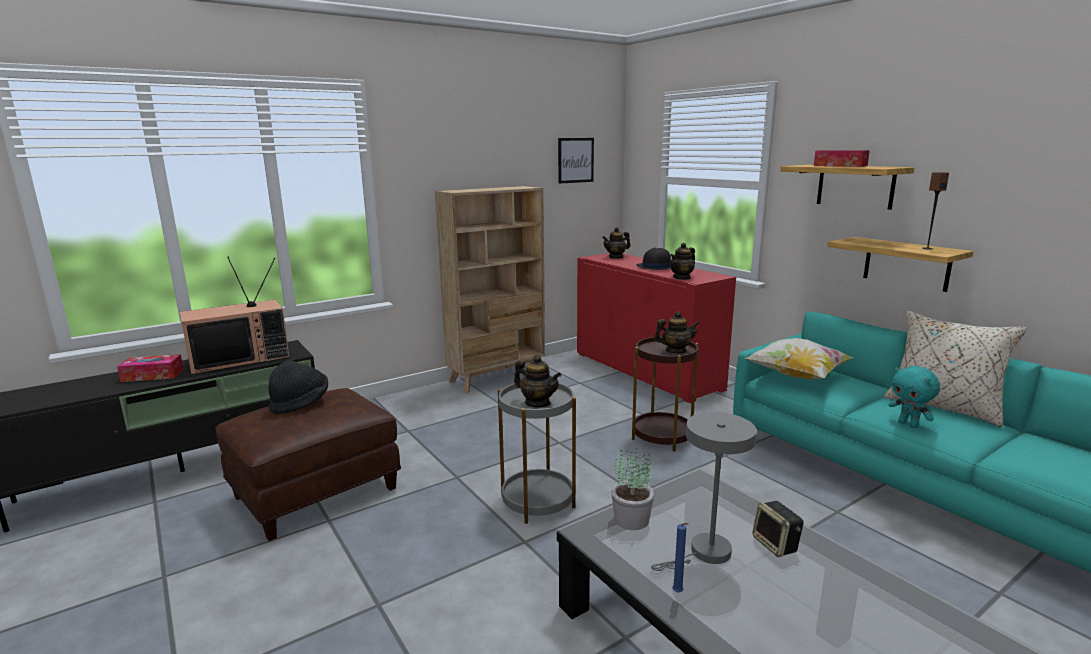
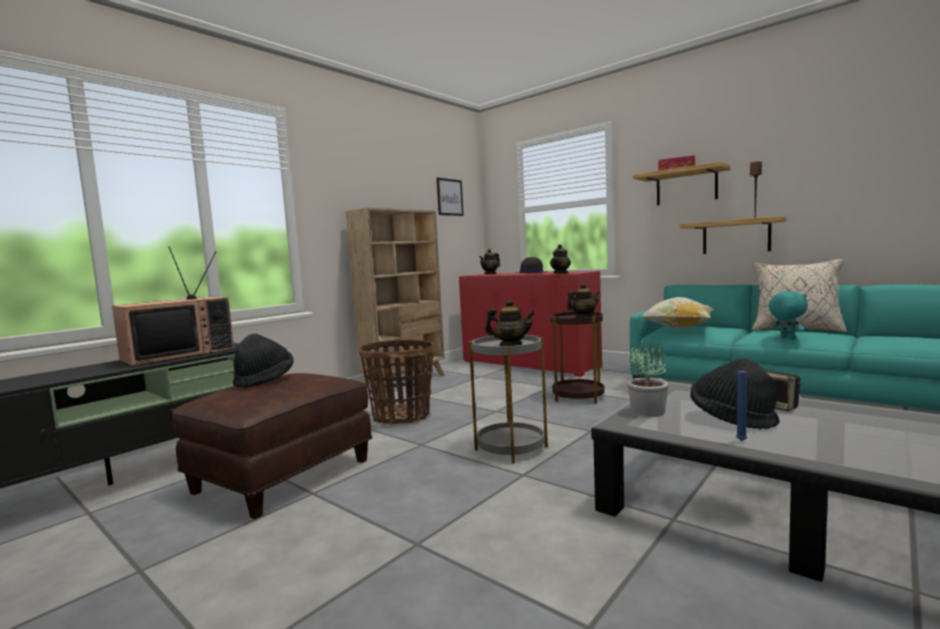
camera: 15 degrees left, 10 degrees down
(152, 375) = (82, 371): tissue box -> none
(462, 432) = (401, 416): none -> basket
(705, 554) = (732, 419): grey table lamp -> black hat
(908, 424) = (786, 338): turquoise plush toy -> turquoise plush toy turned 150 degrees counterclockwise

